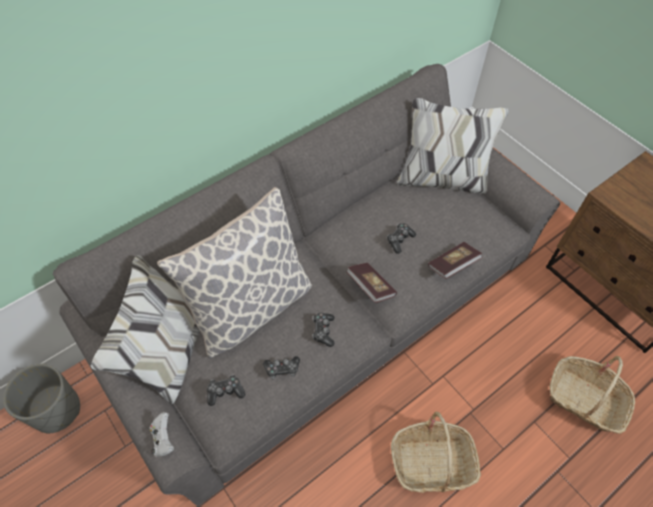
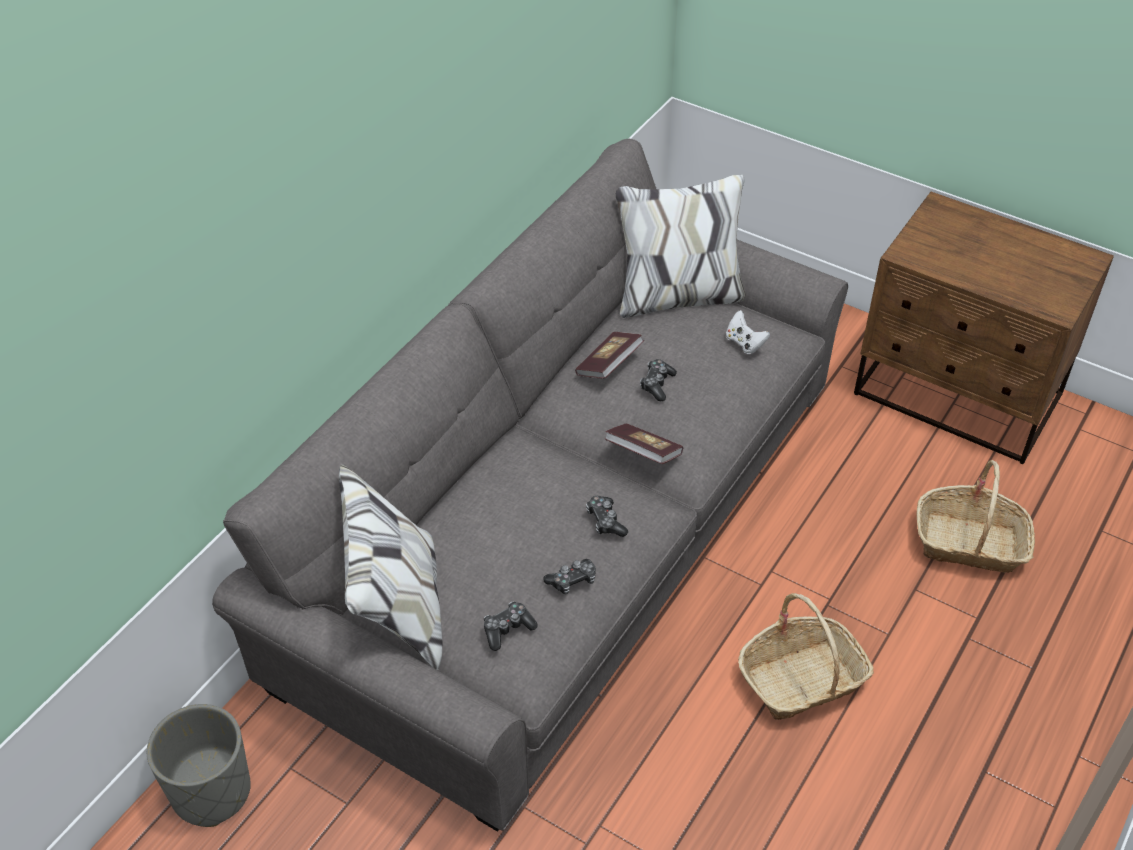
camera: 20 degrees left, 10 degrees down
(163, 439) = (459, 698): white game controller -> white game controller (744, 343)
(251, 307) = (491, 521): pillow -> none
(453, 265) = (741, 397): book -> book (609, 365)

